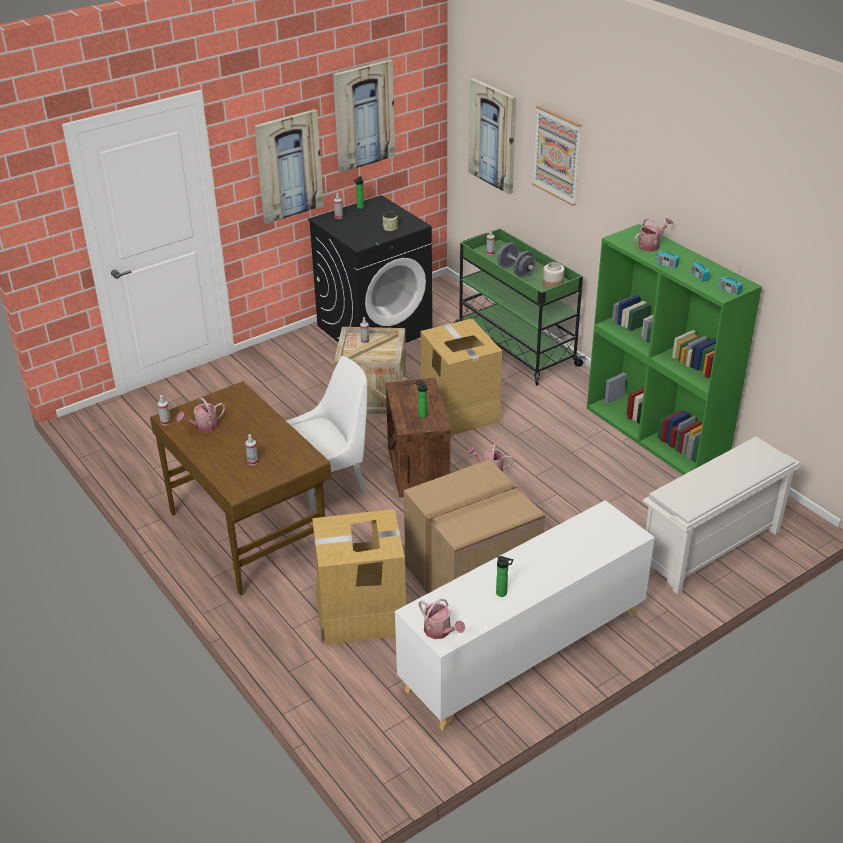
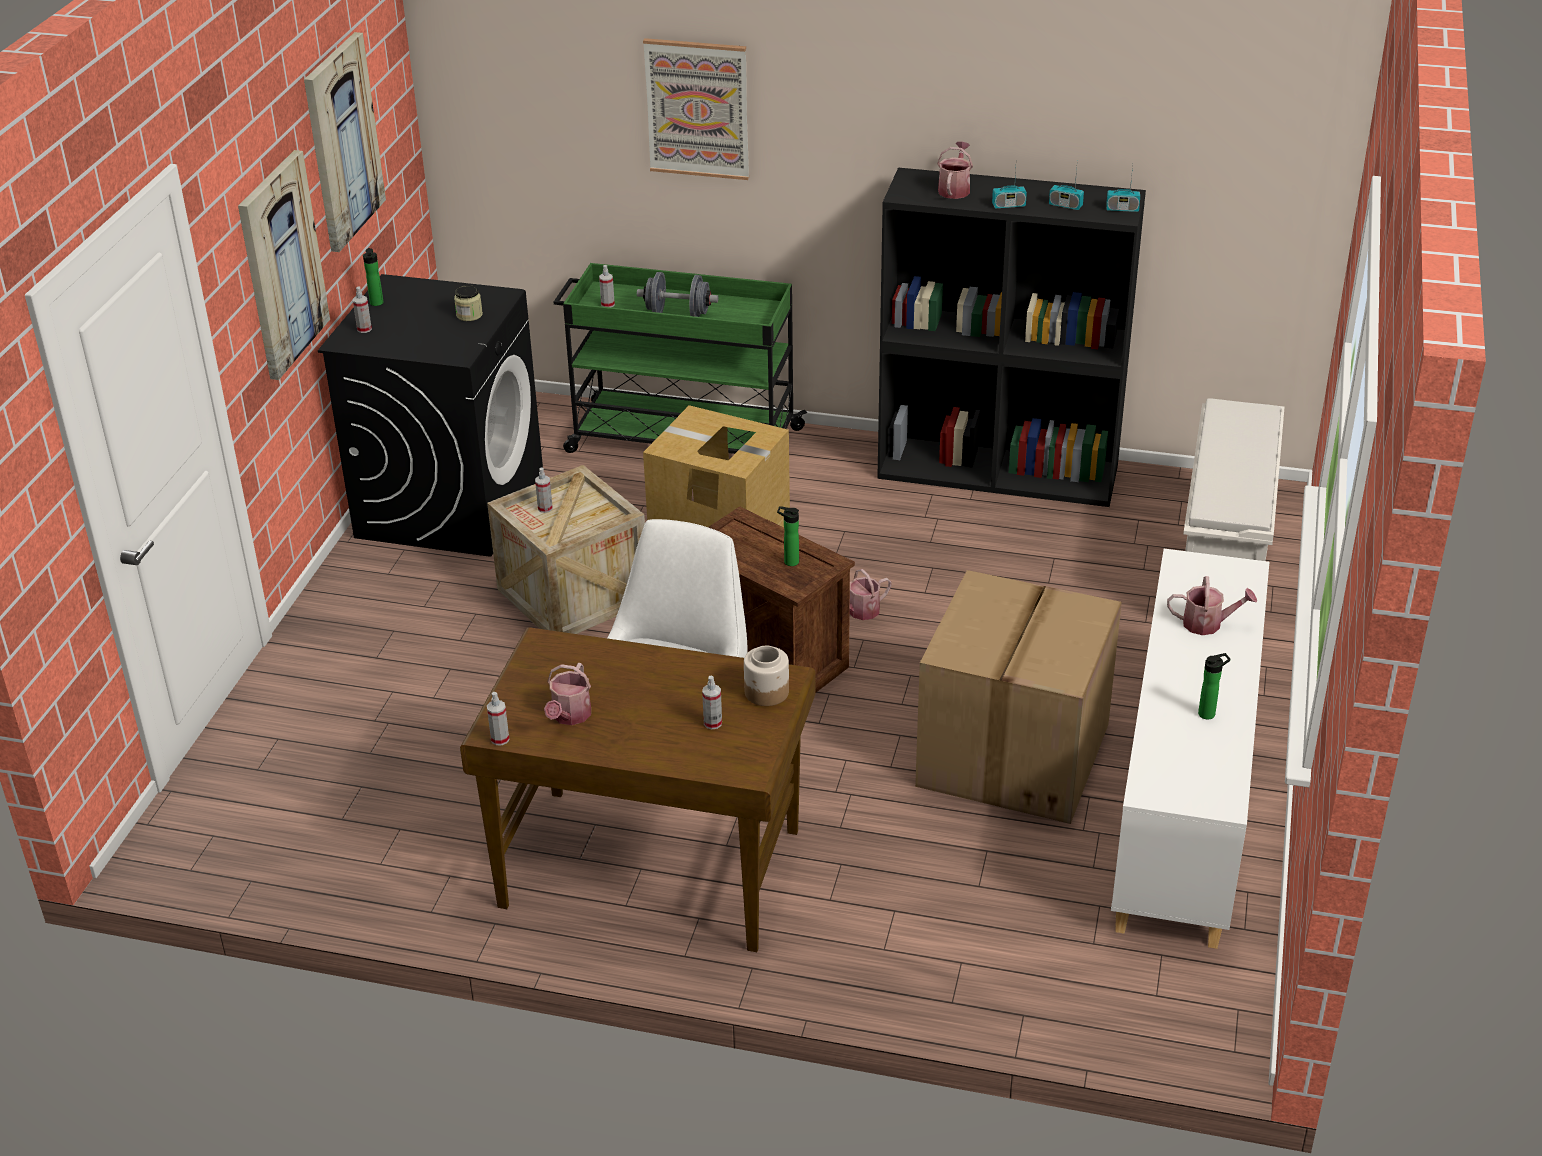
camera: 40 degrees left, 0 degrees up
(362, 613) = (944, 876): cardboard box -> none
(440, 631) = (1206, 796): watering can -> watering can (1208, 624)
(493, 136) = (541, 115): picture -> none
(552, 285) = (753, 314): jar -> jar (766, 692)
(657, 435) = (999, 471): green bookcase -> black bookcase

